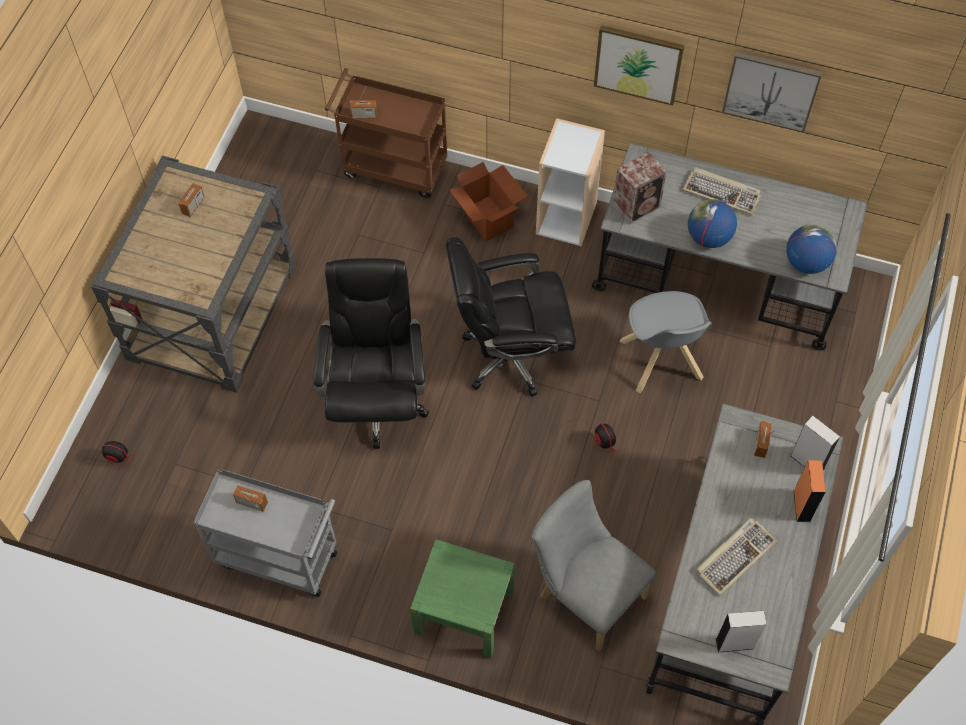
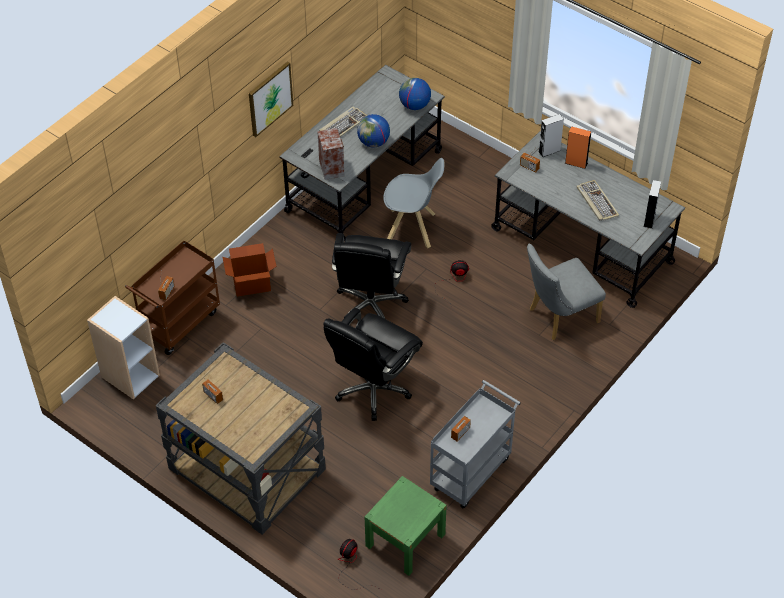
camera: 70 degrees left, 10 degrees down
(377, 404) = (374, 388): black office chair -> black office chair turned 75 degrees counterclockwise
(464, 612) = (548, 382): green nightstand -> green nightstand (405, 540)
(567, 218) = (274, 241): bookcase -> bookcase (130, 375)
(771, 90) = (329, 45): picture -> none

